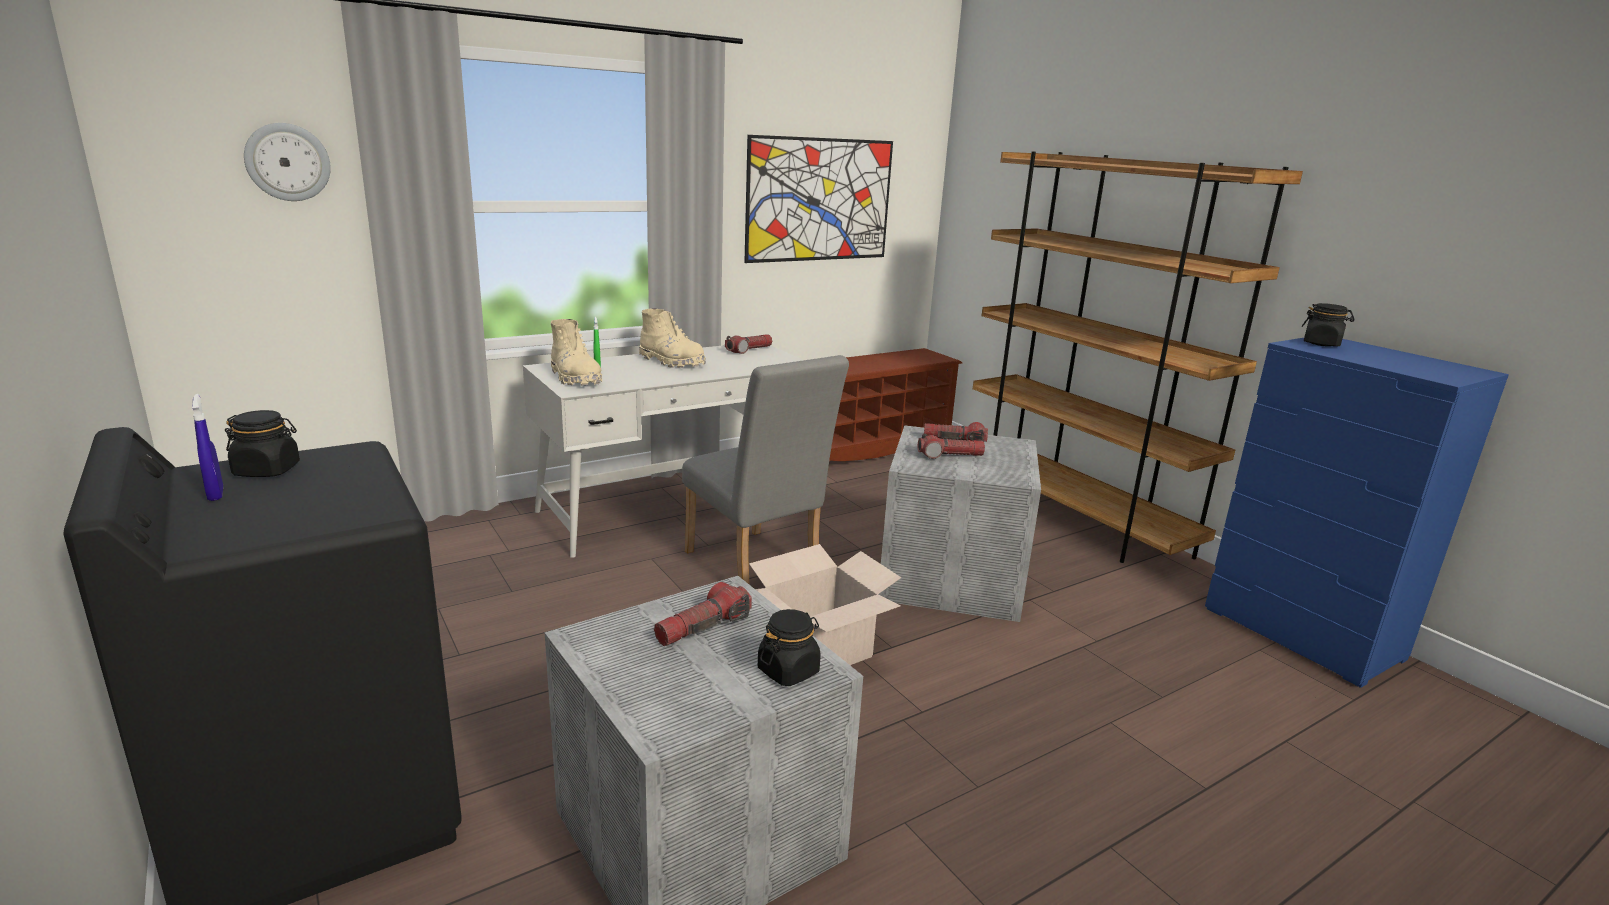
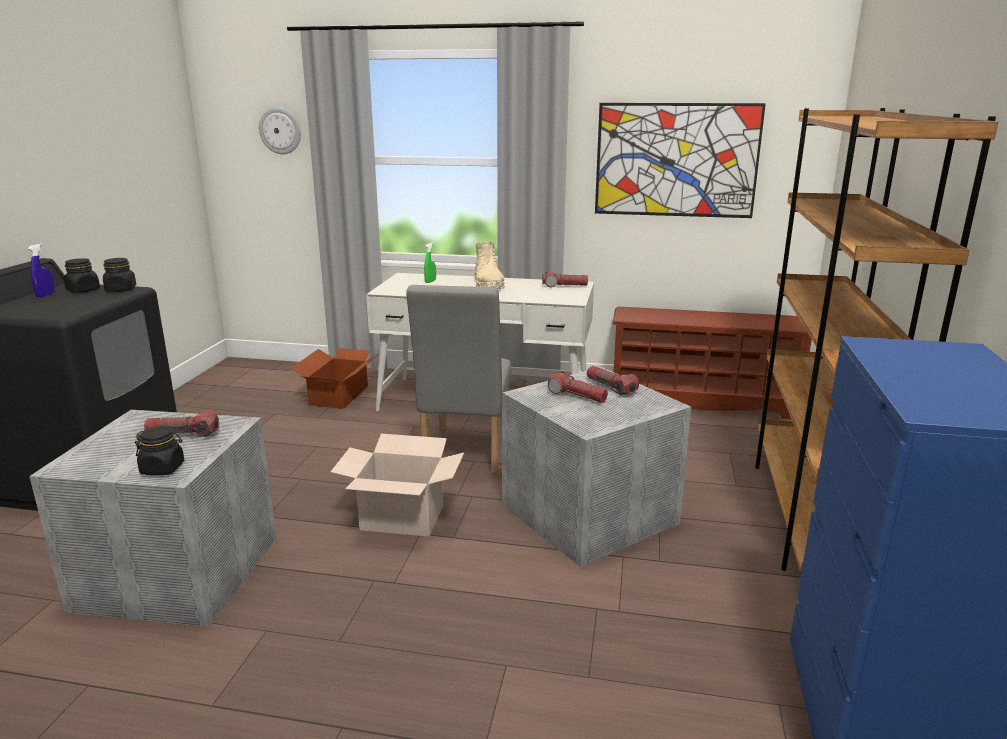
camera: 45 degrees right, 0 degrees up
(486, 556) = (338, 395): none -> cardboard box
(575, 378) = (404, 284): beige boot -> none
(1321, 344) = (918, 350): black jar -> black jar (121, 289)

